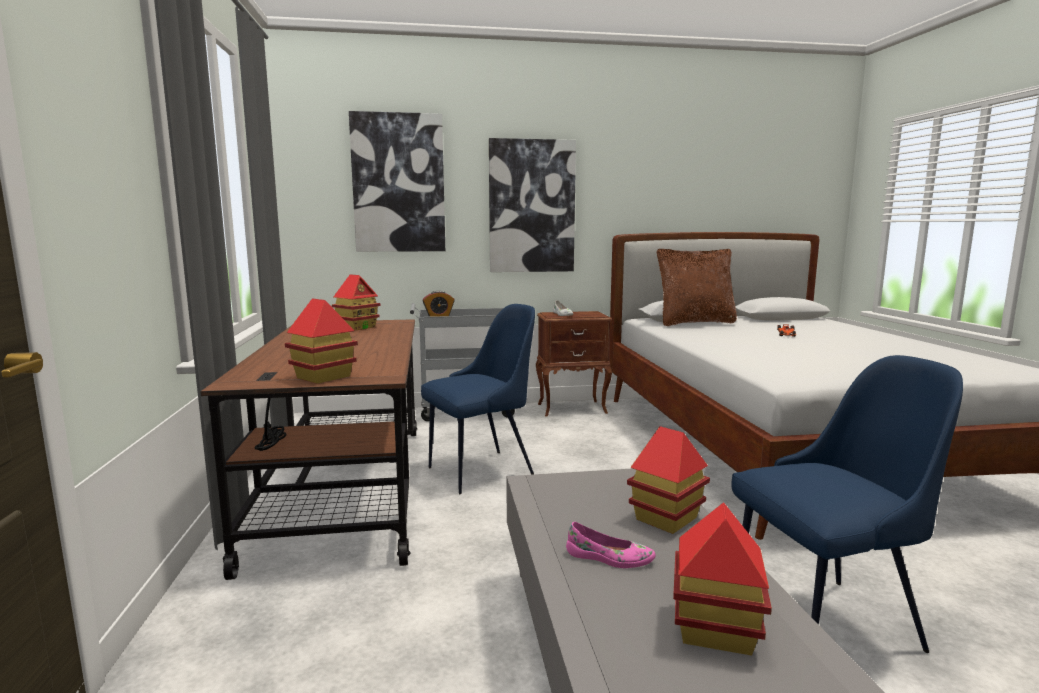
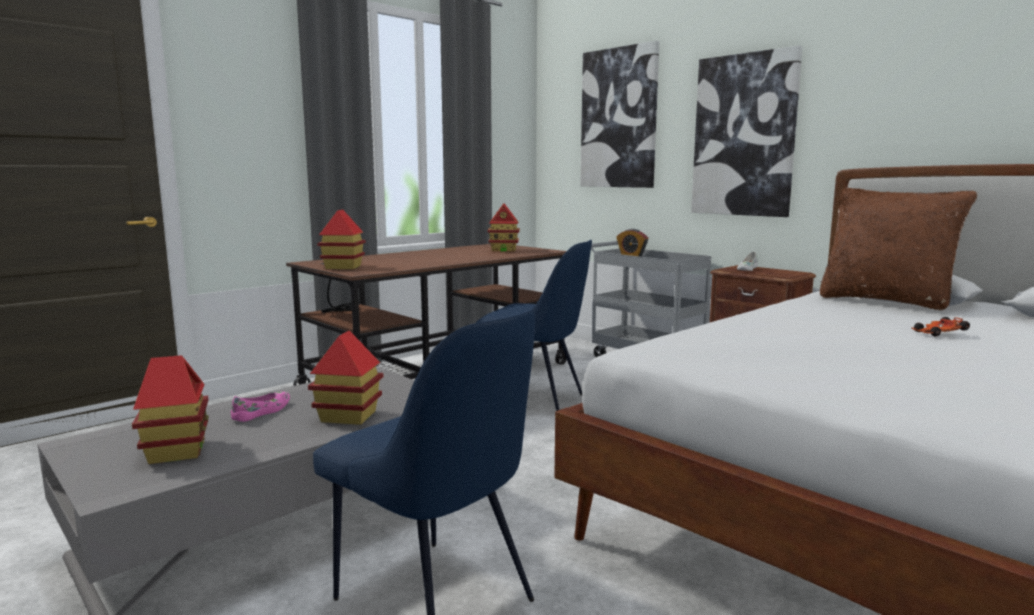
camera: 55 degrees right, 0 degrees up
(609, 558) = (263, 412): pink shoe -> pink shoe turned 135 degrees counterclockwise

